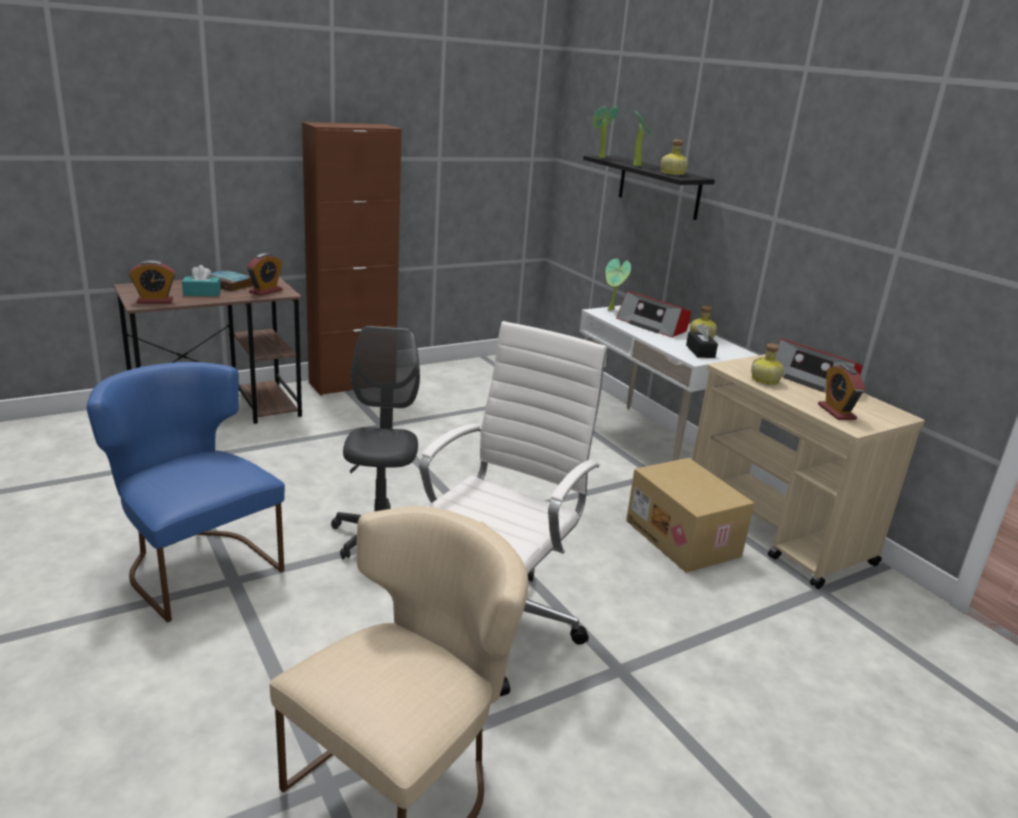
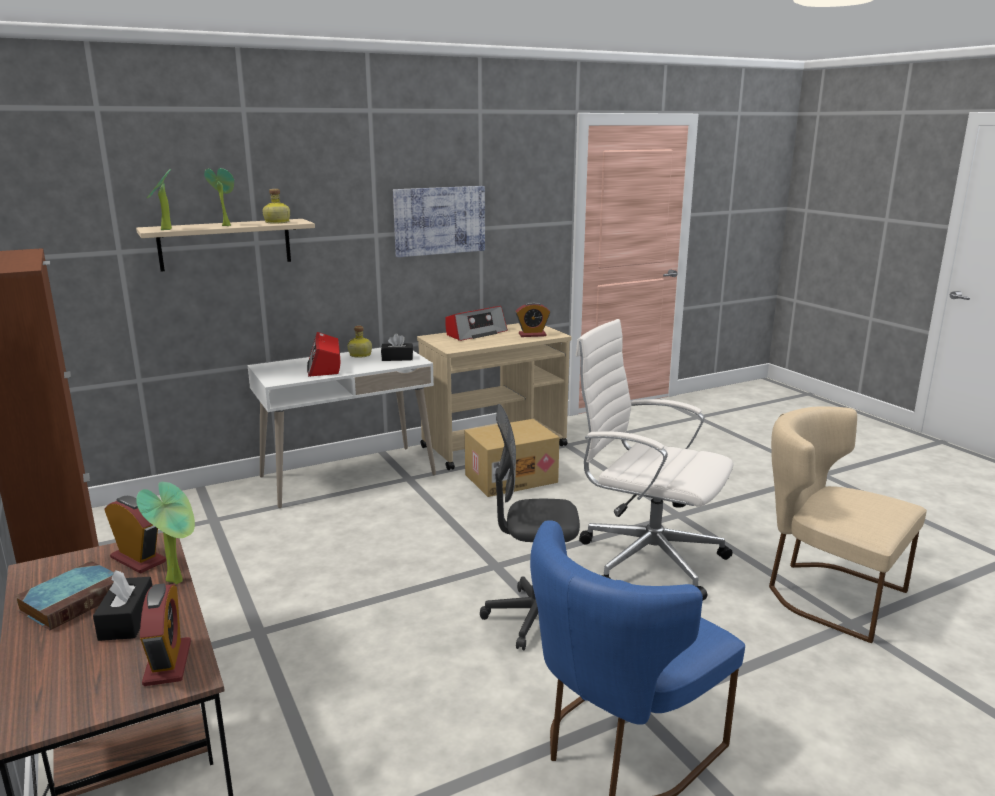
camera: 85 degrees left, 5 degrees down
(202, 293) = (127, 620): turquoise tissue box -> black tissue box
(612, 310) = (272, 376): potted plant -> potted plant (179, 579)
(653, 325) = (324, 366): radio -> radio turned 120 degrees clockwise
(659, 187) = (225, 244): black shelf -> beige shelf
(765, 381) = (480, 343): bottle -> none
(842, 223) = (439, 220): none -> picture

